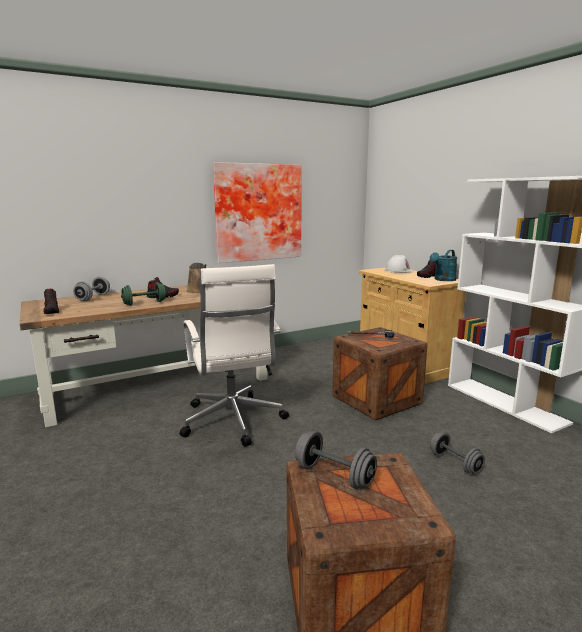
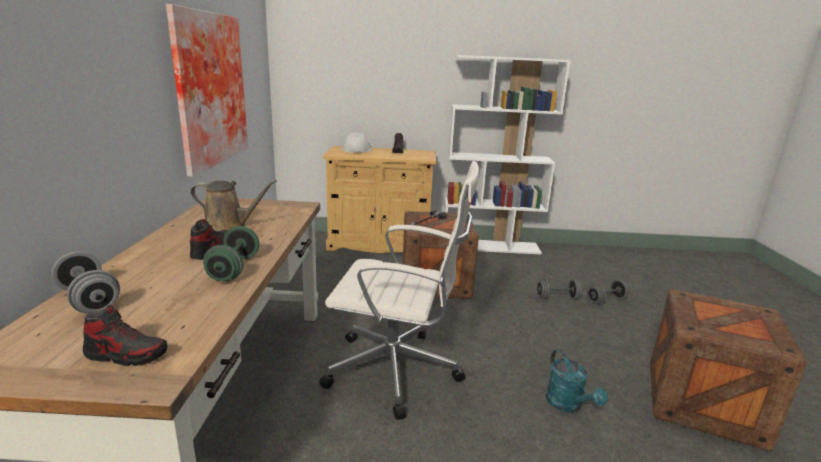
camera: 60 degrees left, 5 degrees up
(334, 475) = (706, 320): grey dumbbell -> grey dumbbell (606, 300)
(443, 280) = (419, 152): turquoise watering can -> turquoise watering can (568, 405)

